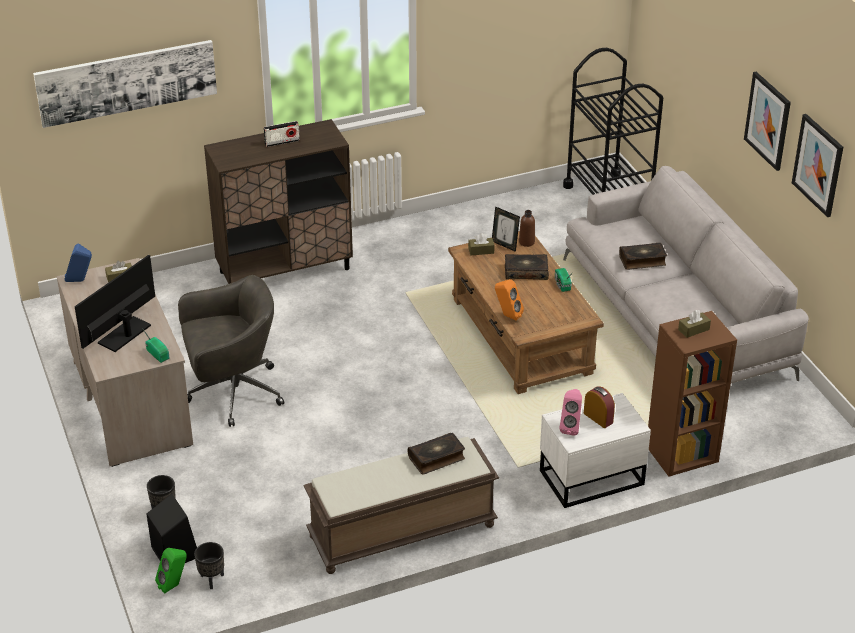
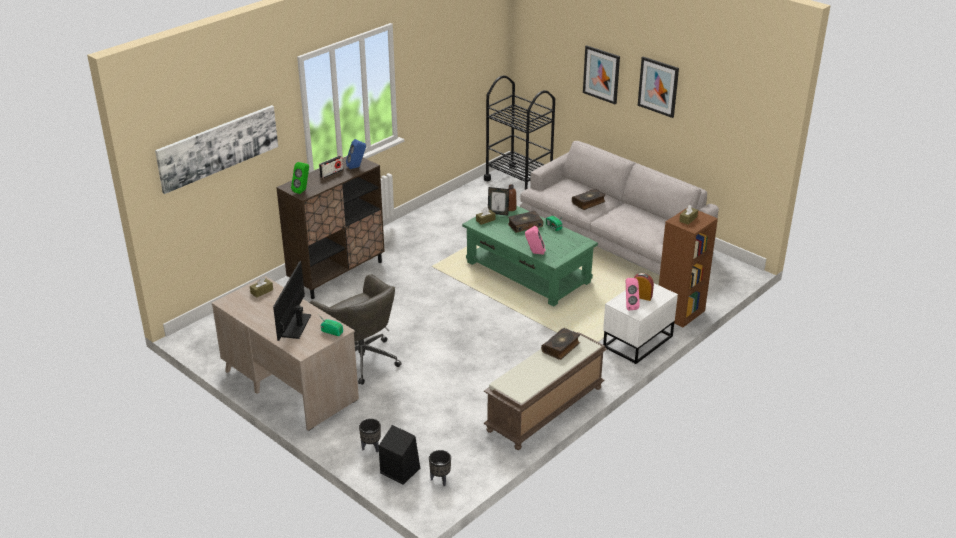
camera: 25 degrees left, 5 degrees down
(80, 281) = (233, 301): blue speaker -> blue speaker (357, 167)
(174, 585) = (416, 492): green speaker -> green speaker (302, 190)
(232, 393) = (360, 359): grey office chair -> grey office chair turned 90 degrees clockwise
(507, 316) = (534, 253): orange speaker -> pink speaker
(521, 337) = (528, 273): brown coffee table -> green coffee table
(818, 165) = (710, 103): picture -> picture (601, 74)

